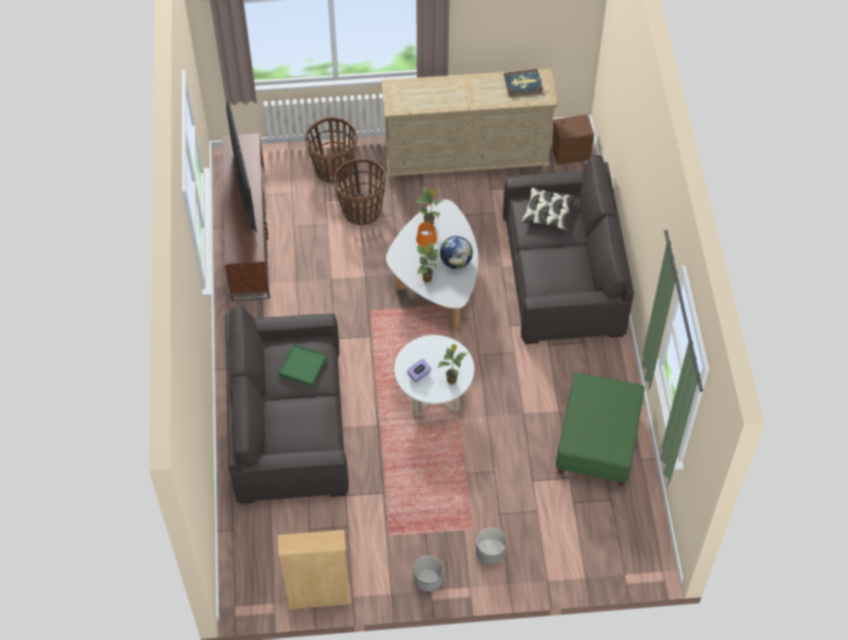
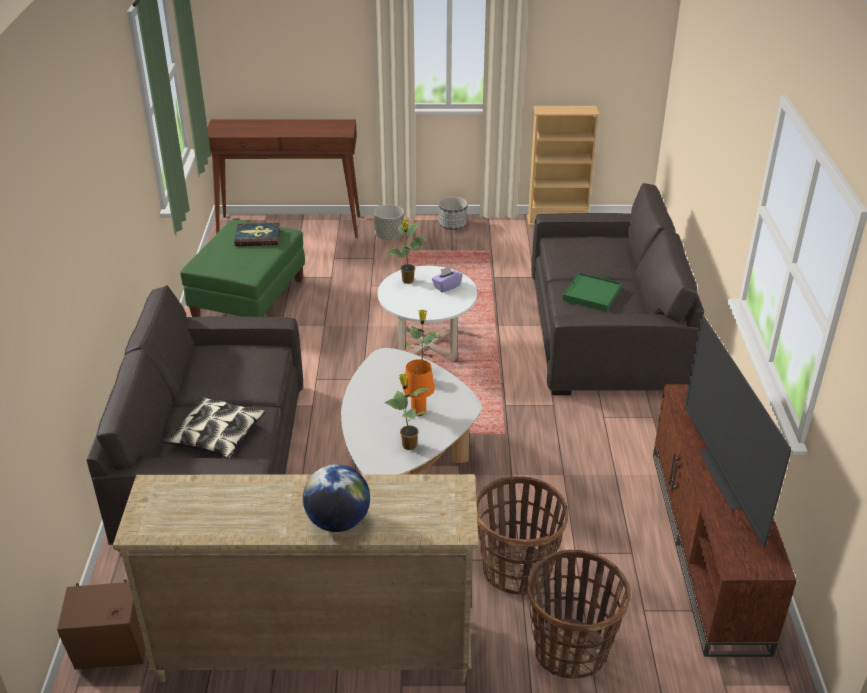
camera: 175 degrees left, 20 degrees down
(455, 262) = (377, 396): globe -> globe (338, 521)
(523, 84) = (186, 515): book -> book (257, 237)
(594, 562) = (290, 227): none -> brown console table

